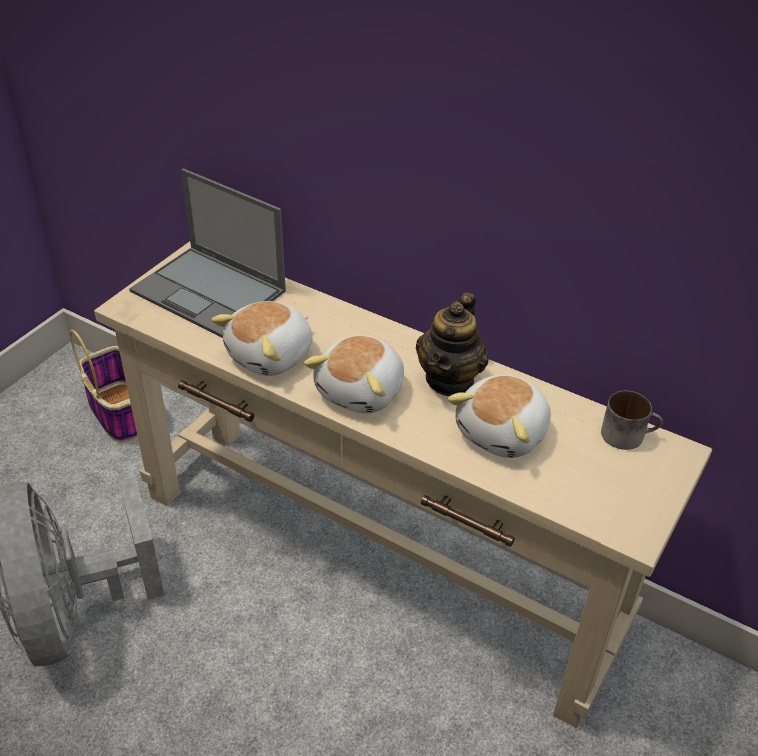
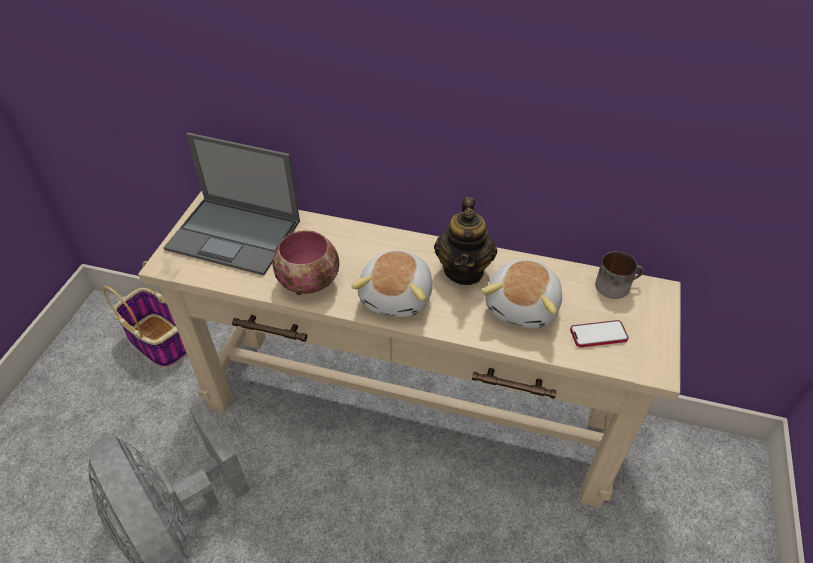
camera: 15 degrees left, 5 degrees up
(271, 356) = (310, 282): plush toy -> bowl
(580, 482) = (598, 335): none -> phone

